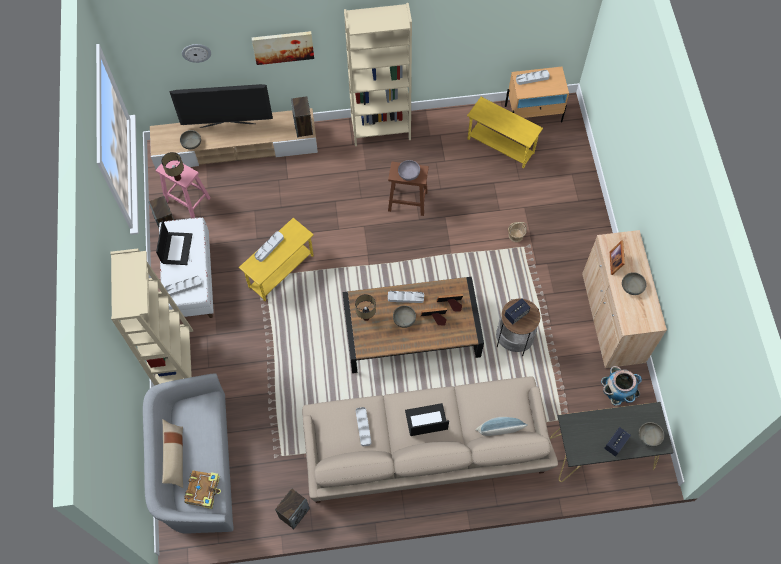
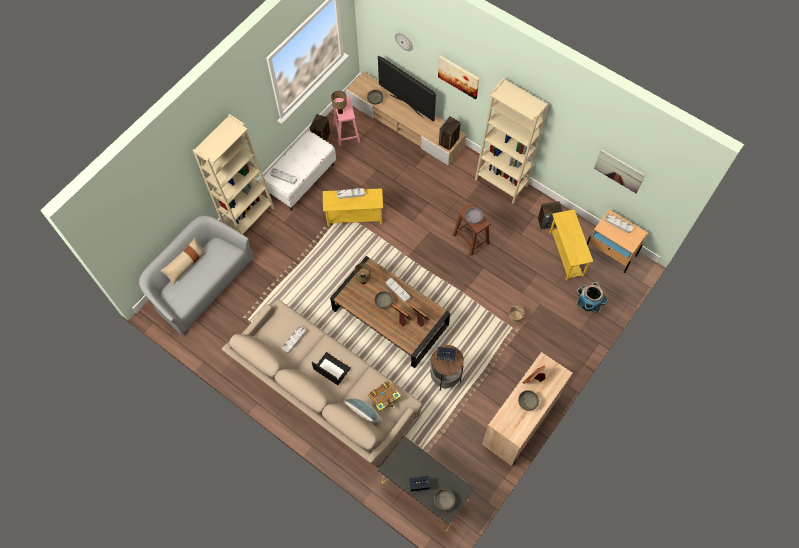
camera: 45 degrees right, 0 degrees up
(176, 248) = (302, 152): laptop -> none
(204, 490) = (181, 296): book -> book (385, 398)
(294, 513) = (222, 356): speaker -> speaker (548, 222)
(511, 22) = (619, 171): none -> picture
(616, 393) = (472, 466): planter -> planter (588, 304)

